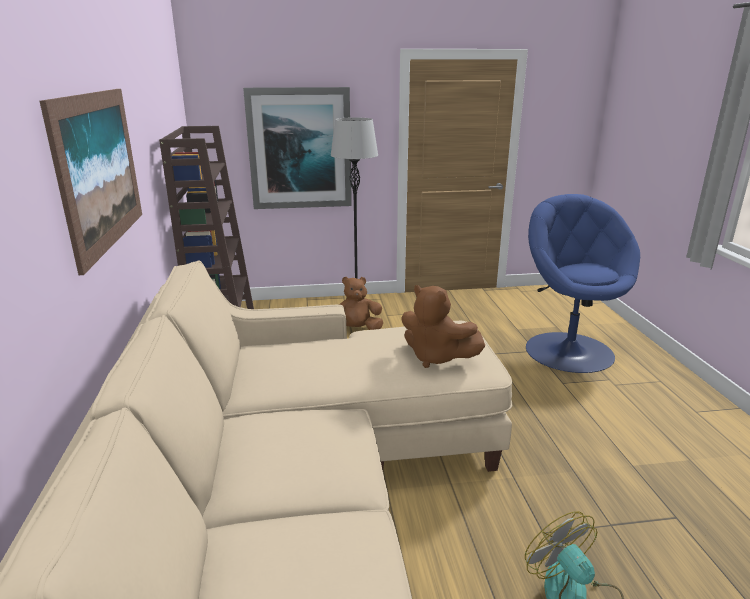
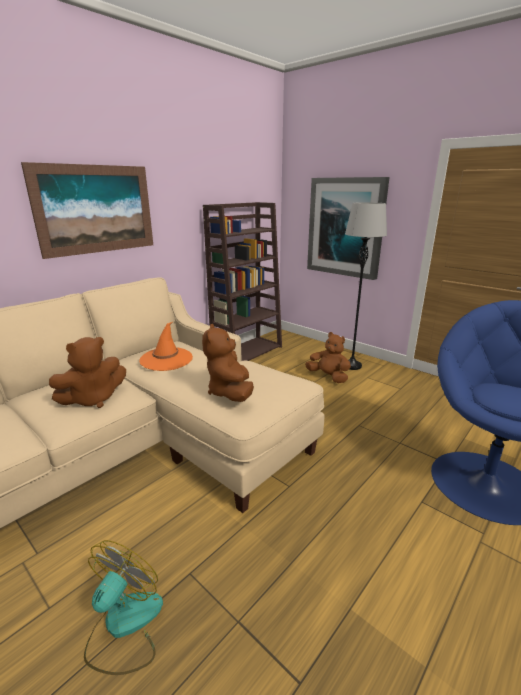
camera: 50 degrees right, 0 degrees up
(303, 364) = (166, 359): none -> orange hat
(326, 441) = (93, 399): none -> brown plush toy

